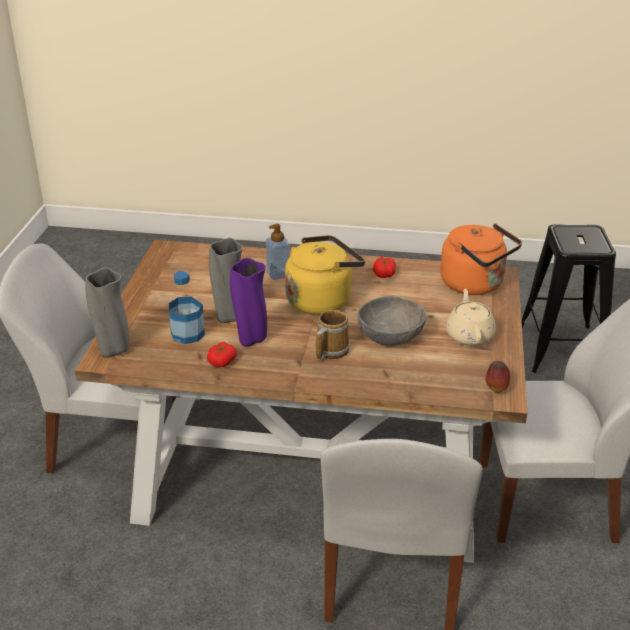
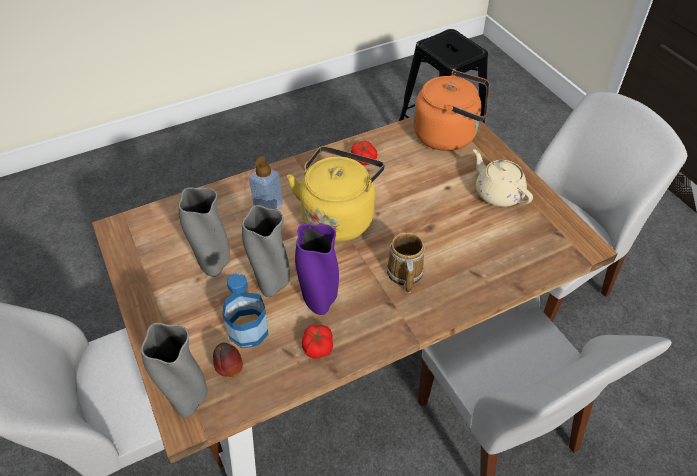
camera: 35 degrees left, 15 degrees up
(204, 292) = (214, 266): none -> grey vase
(391, 336) = (438, 228): grey bowl -> none
(496, 388) = (572, 240): apple -> apple (229, 369)

